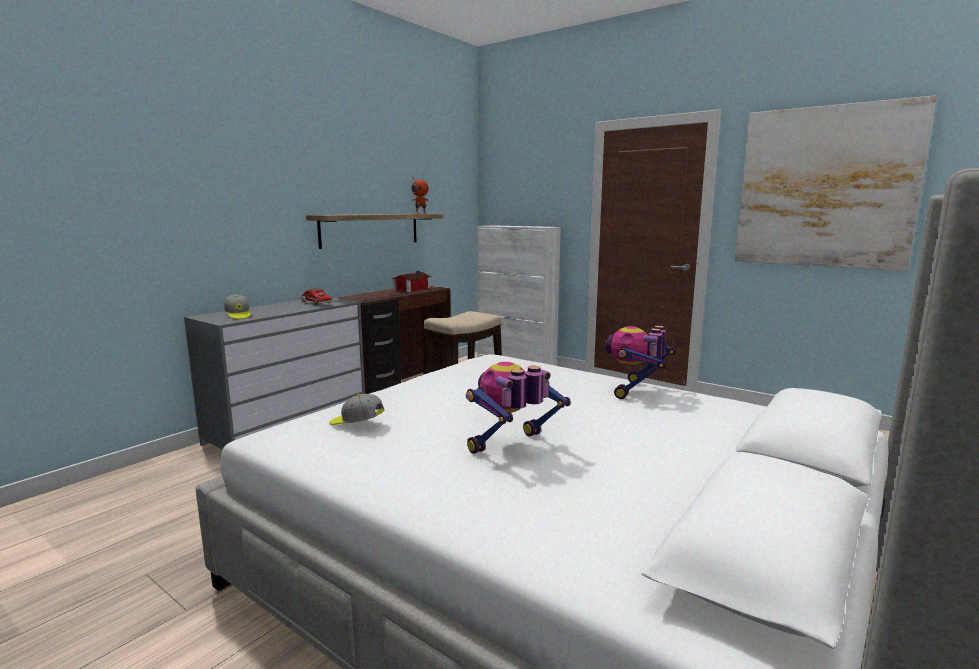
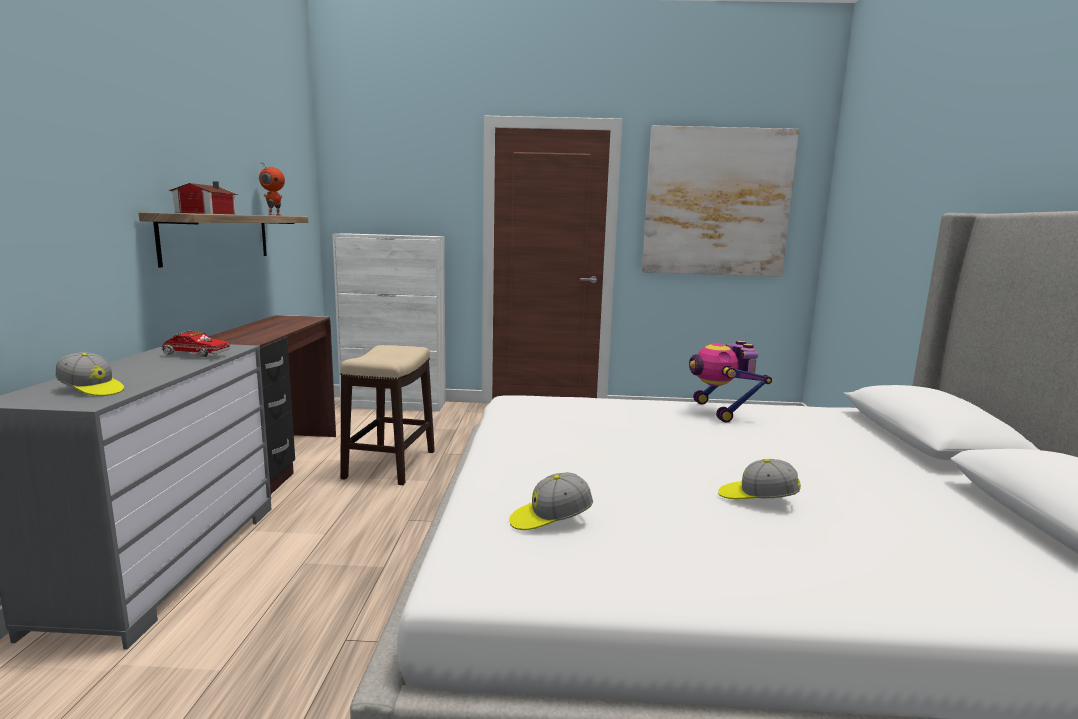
camera: 35 degrees left, 0 degrees up
(410, 289) = (279, 322): toy house -> toy house (204, 213)
(511, 447) = (757, 498): toy robot -> cap

